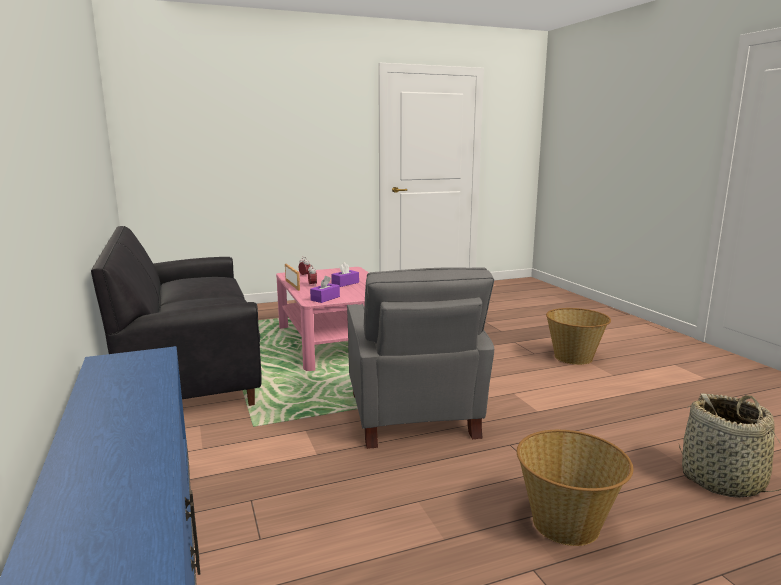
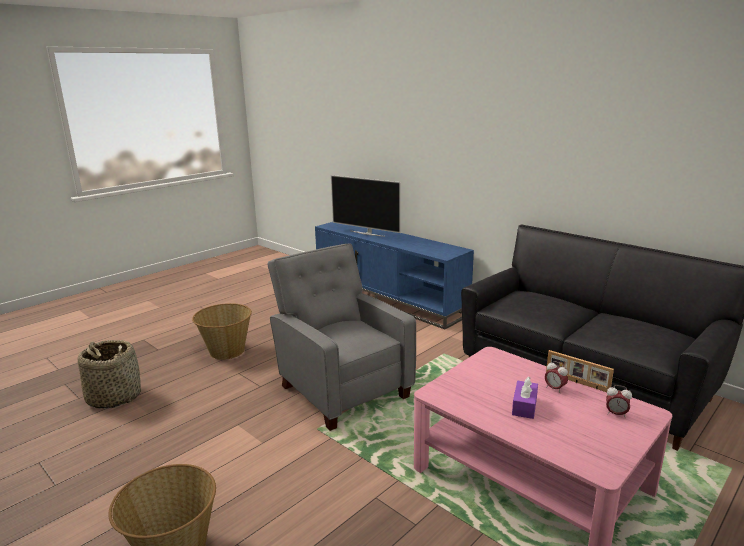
camera: 155 degrees right, 5 degrees up
(125, 469) = (367, 233): none -> television
(325, 298) = (489, 363): purple tissue box -> none

